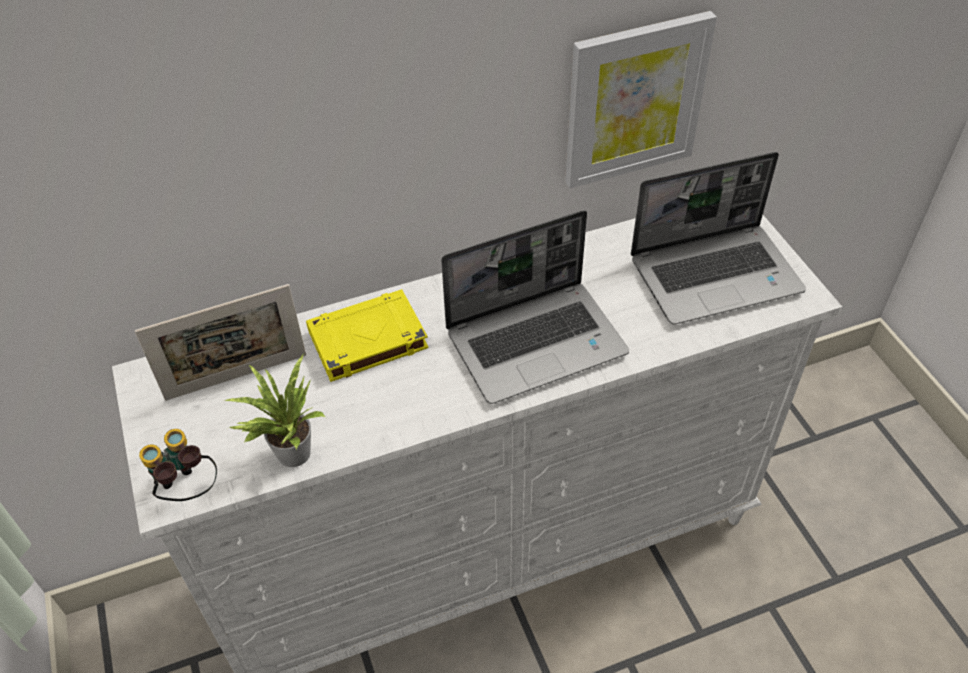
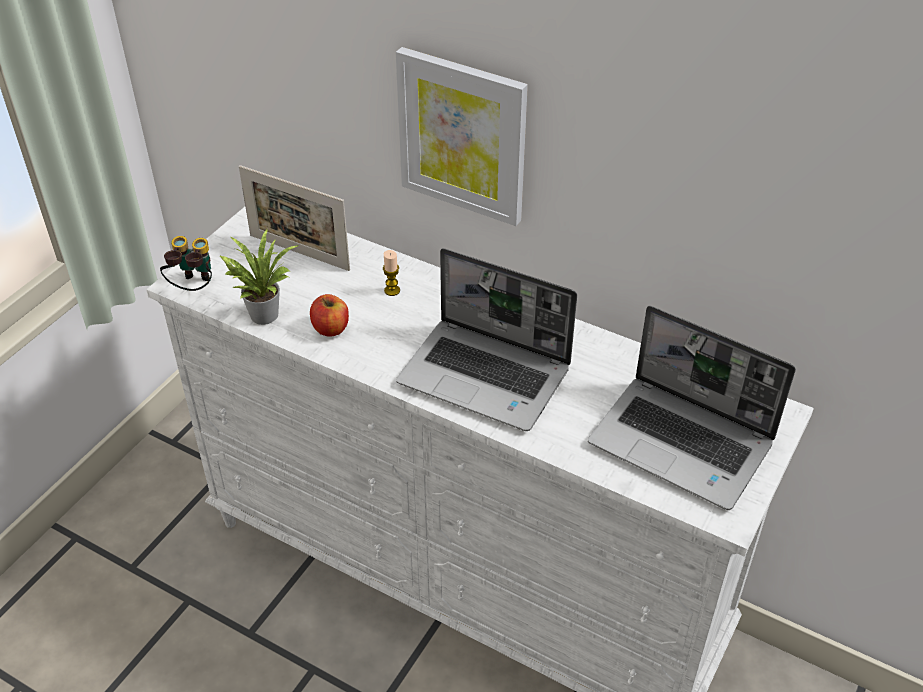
camera: 50 degrees right, 5 degrees down
(366, 340) = (392, 290): yellow book -> candle
(368, 412) = (331, 328): none -> apple
(634, 100) = (705, 238): picture -> picture (463, 135)

